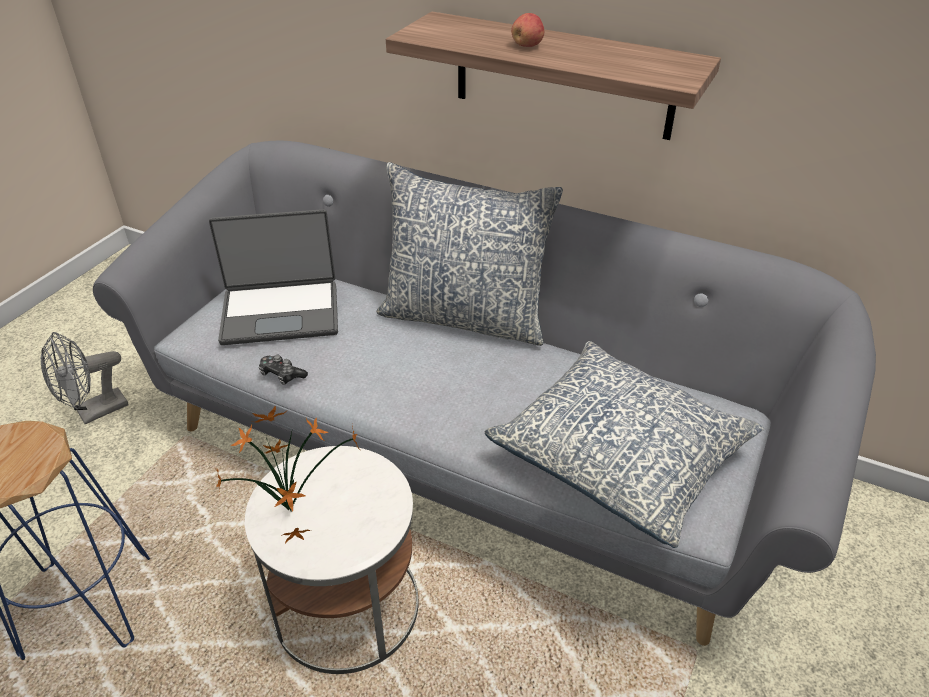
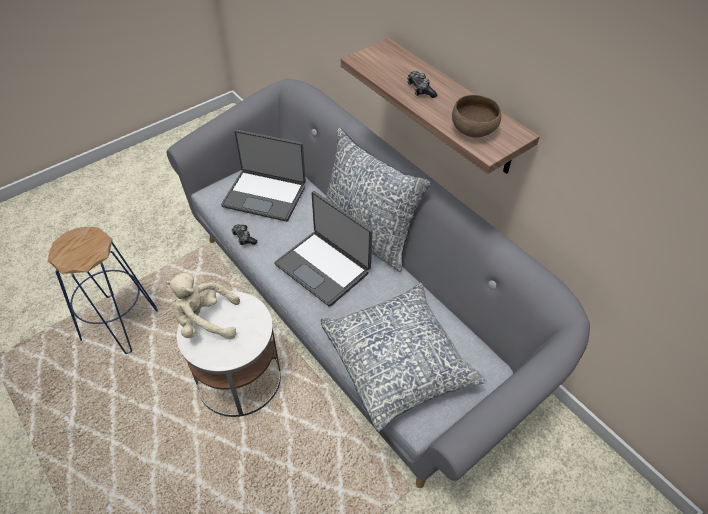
camera: 25 degrees right, 10 degrees up
(95, 412) = (168, 212): grey fan -> none
(291, 508) = (205, 322): potted plant -> beige plush toy
(431, 374) = (324, 267): none -> laptop
(527, 46) = (420, 89): apple -> game controller
(639, 67) = (474, 130): none -> brown bowl

